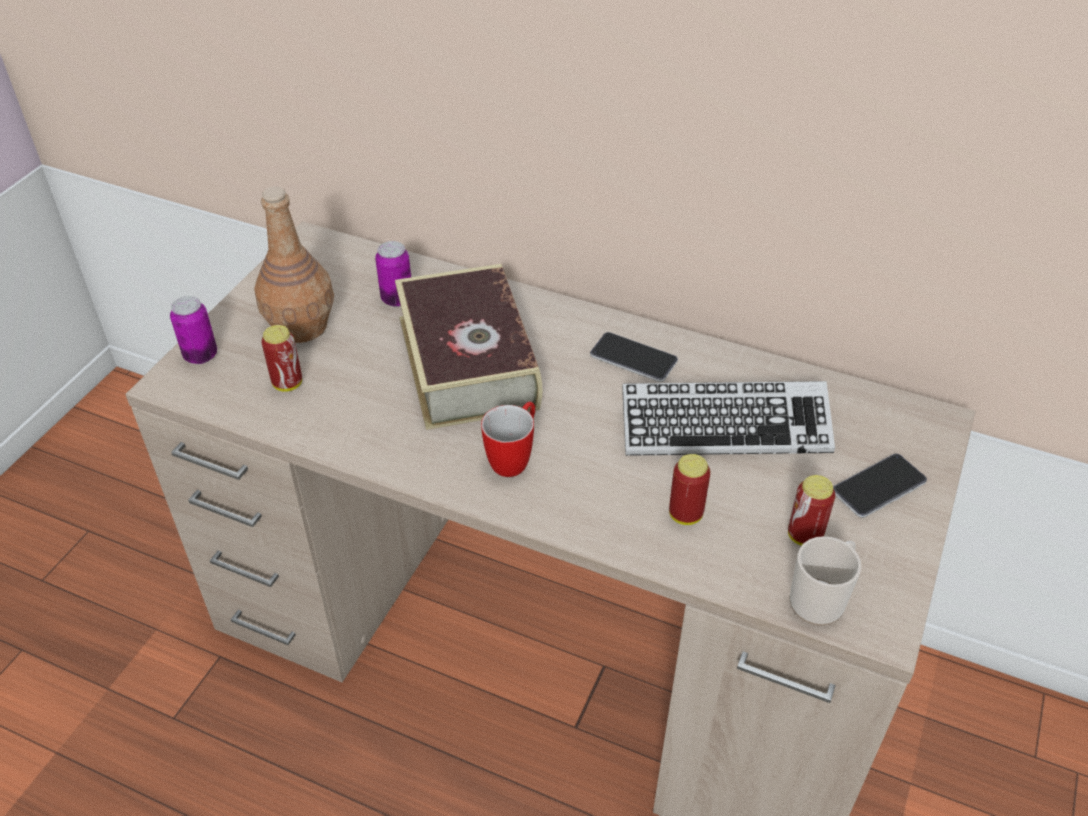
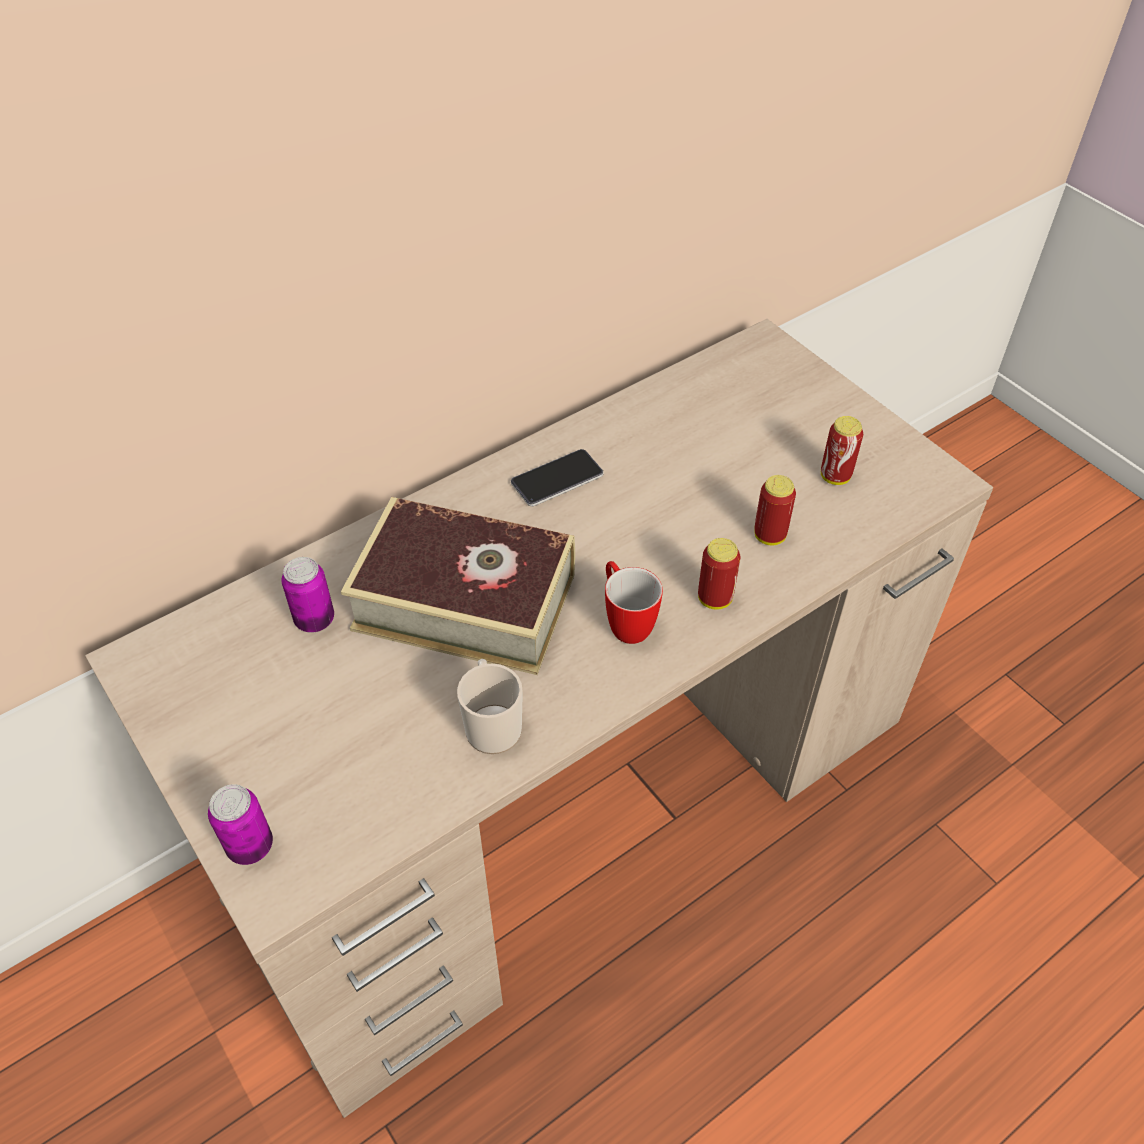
camera: 60 degrees left, 5 degrees up
(287, 383) = (372, 772): can -> can (715, 599)
(300, 325) = (282, 725): brown bottle -> none
(724, 427) = (687, 463): keyboard -> none
(820, 599) = (902, 500): mug -> mug (492, 724)
(879, 487) = (811, 409): phone -> none

